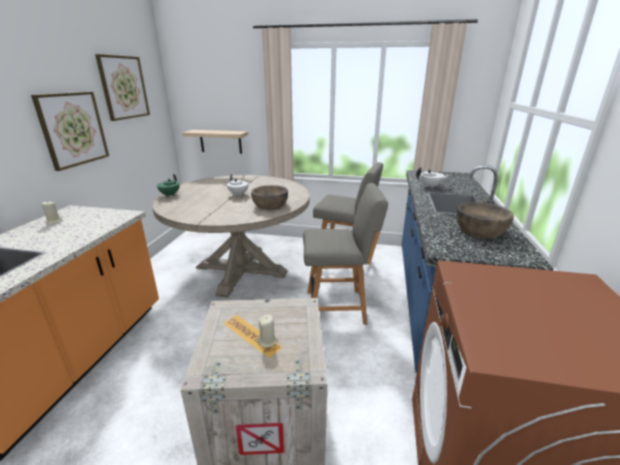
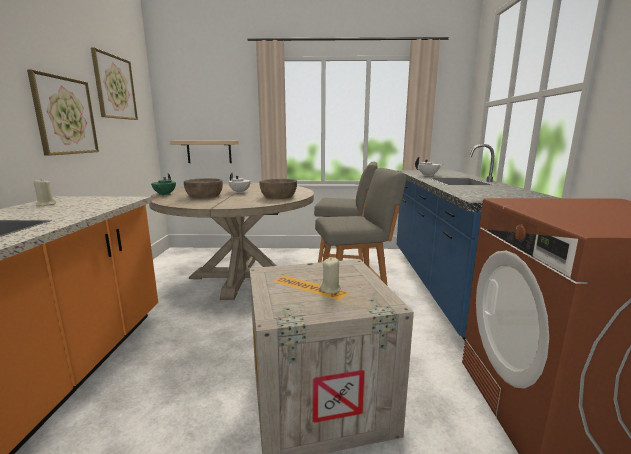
camera: 10 degrees left, 10 degrees down
(480, 230) = (497, 190): brown bowl -> brown bowl (204, 196)

